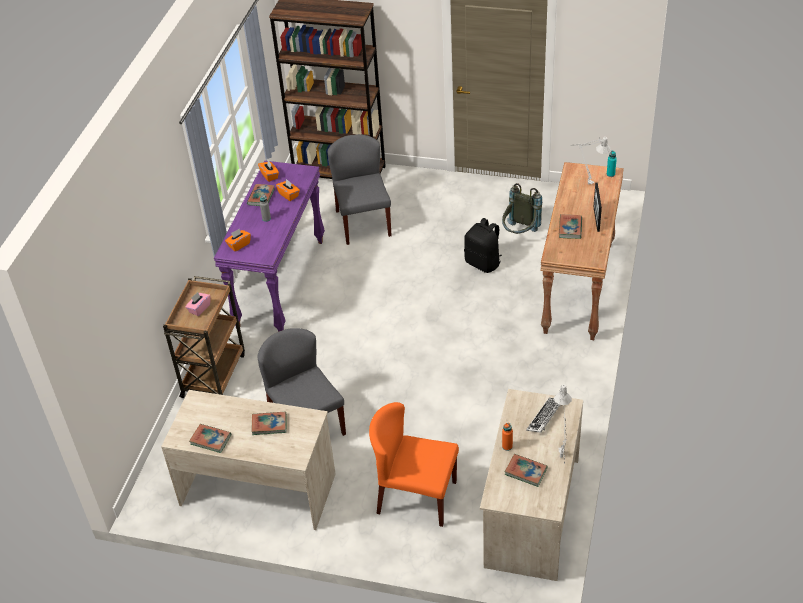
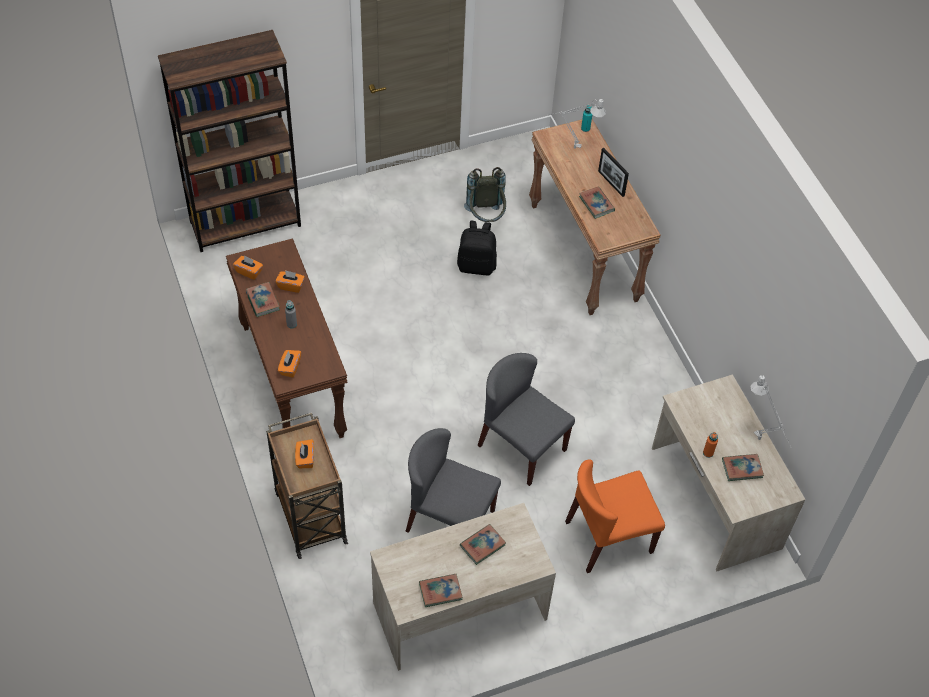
camera: 40 degrees left, 10 degrees up
(199, 308) = (305, 459): pink tissue box -> orange tissue box
(280, 283) = (291, 381): purple console table -> brown console table
(363, 223) = (320, 273): grey chair -> grey chair (521, 447)
(545, 417) = (716, 408): keyboard -> none

